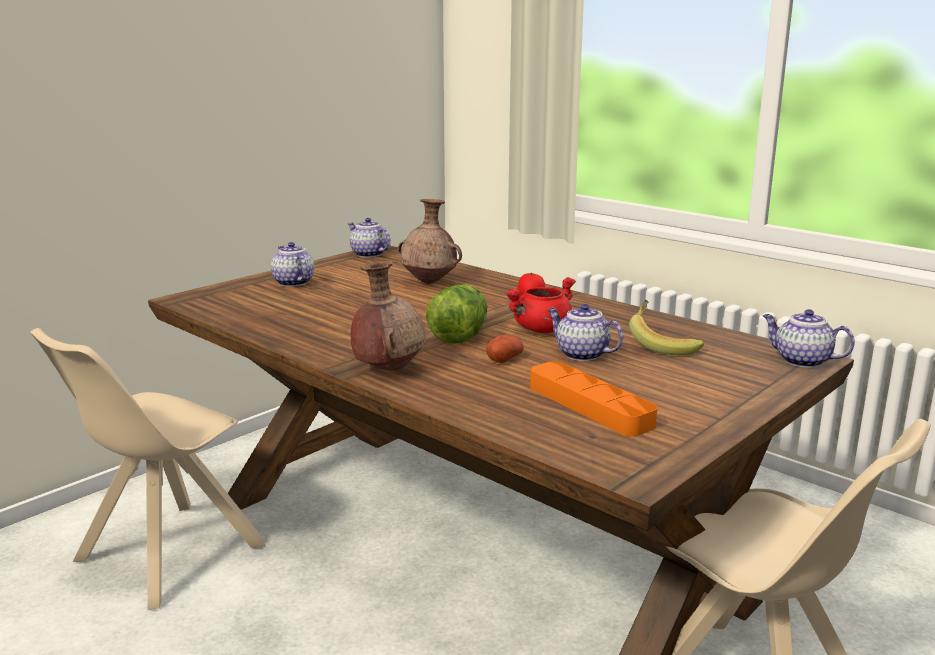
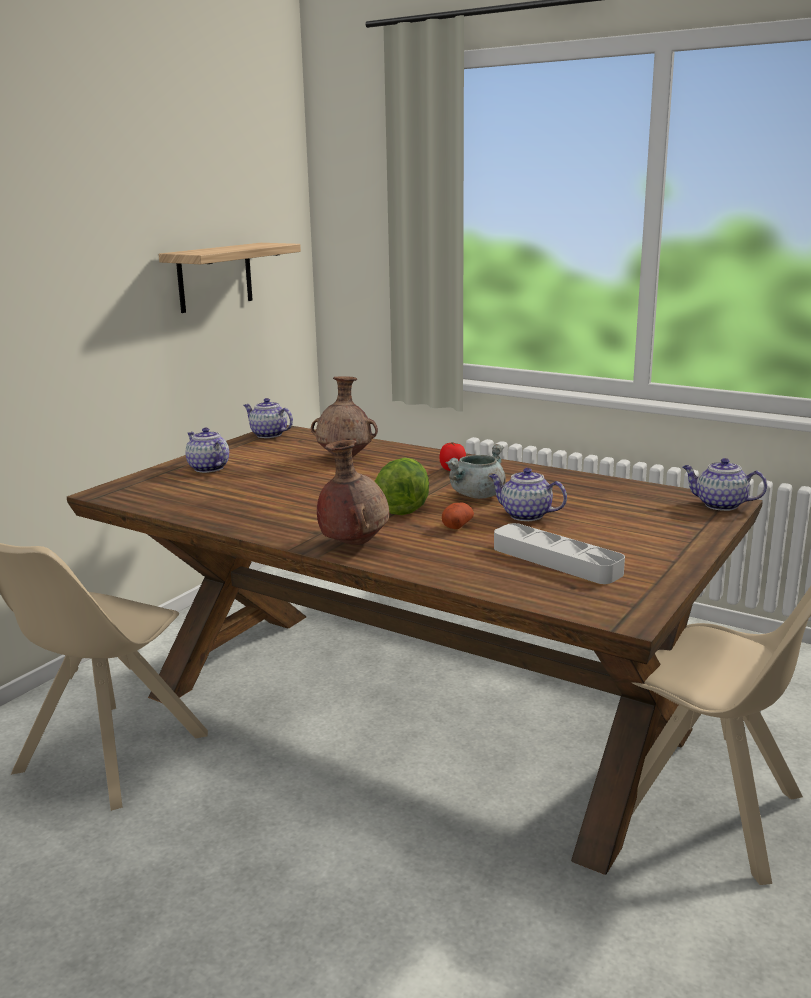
camera: 10 degrees left, 0 degrees up
(334, 96) = (215, 277): none -> shelf
(542, 330) = (477, 496): red cooking pot -> grey cooking pot
(589, 405) = (556, 560): orange tray -> grey tray
(663, 345) = (593, 500): banana -> none

